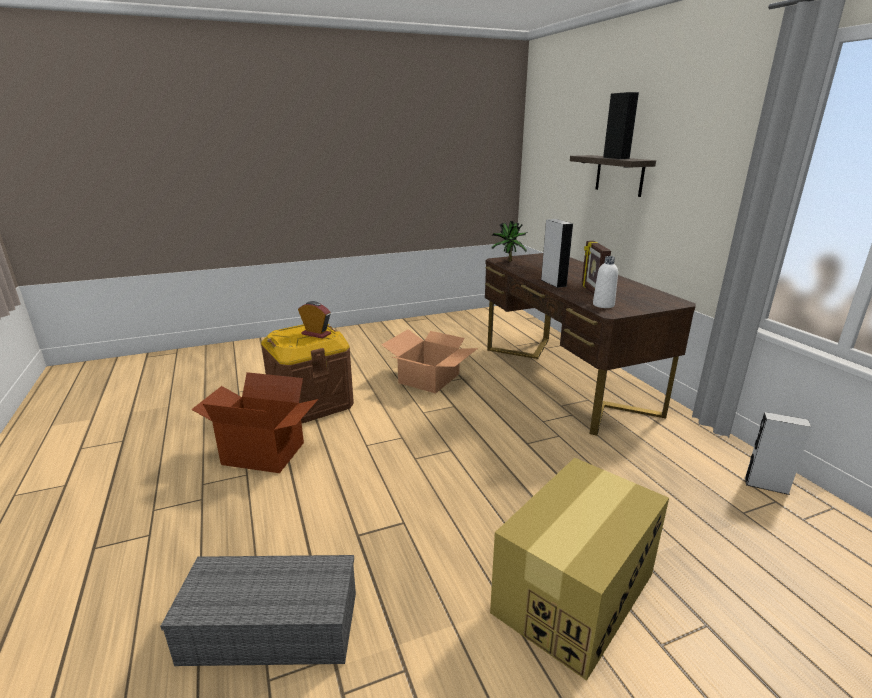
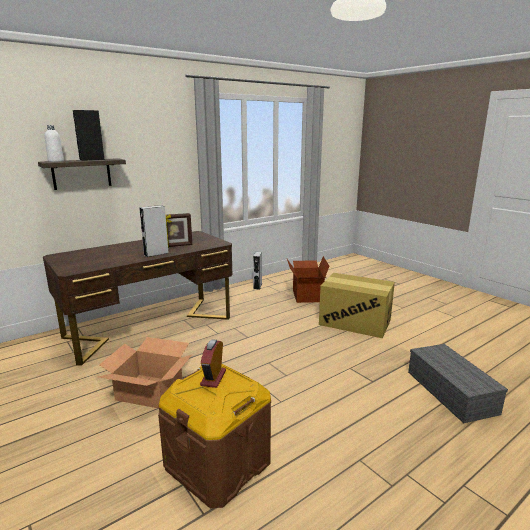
camera: 105 degrees left, 5 degrees down
(264, 453) = (324, 462): cardboard box -> cardboard box (306, 296)
(508, 261) = (78, 268): potted plant -> none
(603, 305) = (207, 244): white bottle -> white bottle (56, 161)

